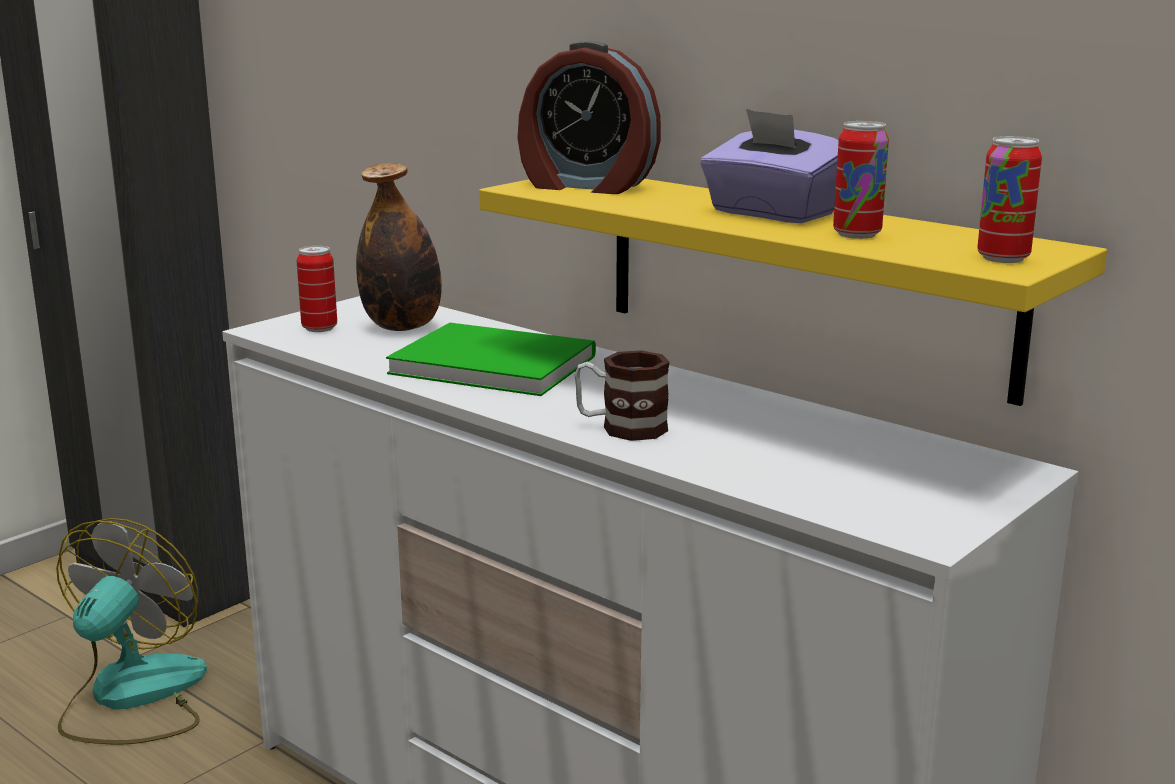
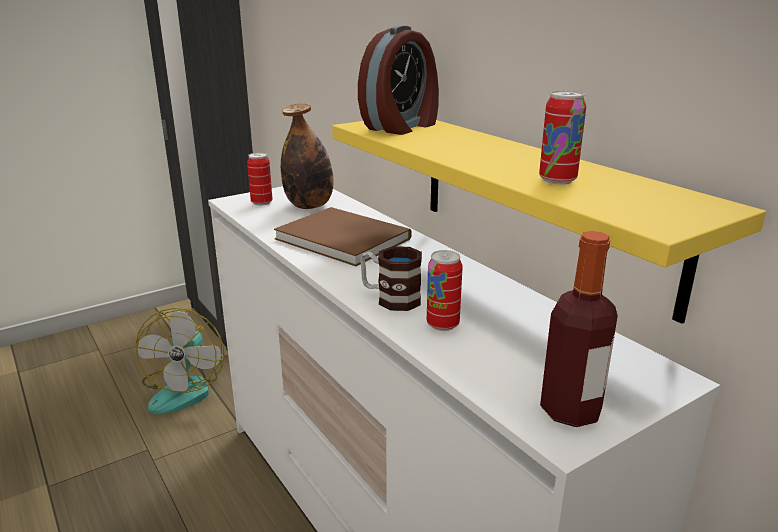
camera: 15 degrees right, 5 degrees up
(132, 698) = (185, 389): fan -> fan turned 150 degrees clockwise
(490, 363) = (342, 237): green book -> brown book
(586, 186) = (402, 126): alarm clock -> alarm clock turned 90 degrees counterclockwise
(772, 213) = (508, 157): purple tissue box -> none
(924, 513) = (570, 411): none -> bottle
(1003, 258) = (663, 213): can -> can (442, 324)

